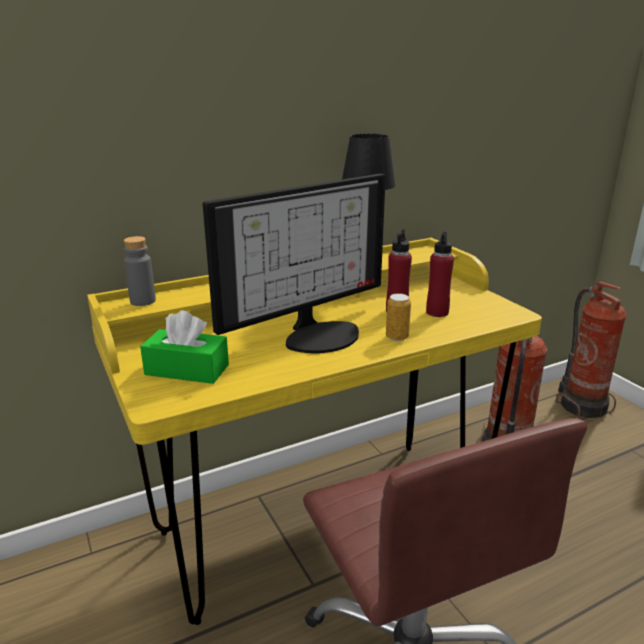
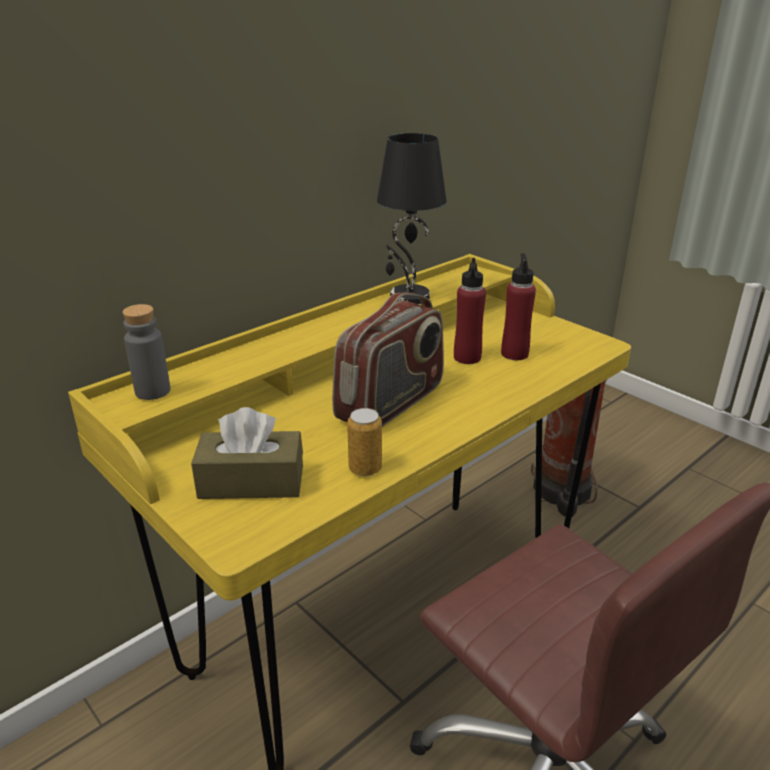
camera: 15 degrees left, 5 degrees up
(187, 370) = (251, 482): green tissue box -> brown tissue box
(318, 334) = (391, 403): monitor -> radio
(397, 337) = (487, 395): can -> can (365, 468)
(582, 405) = (623, 423): fire extinguisher -> none

